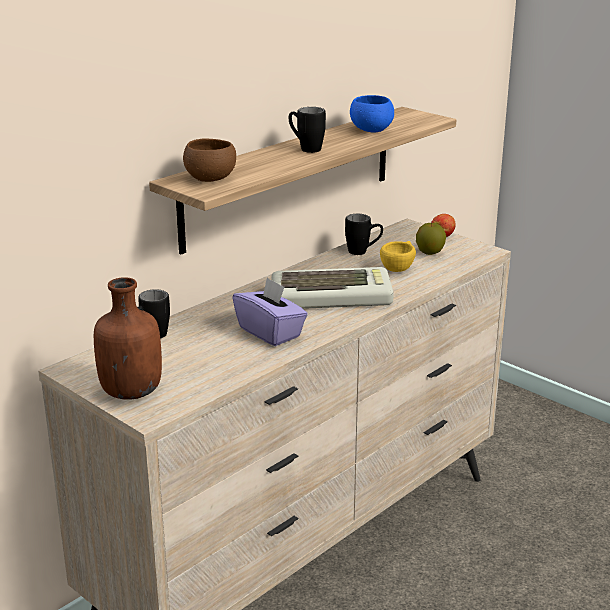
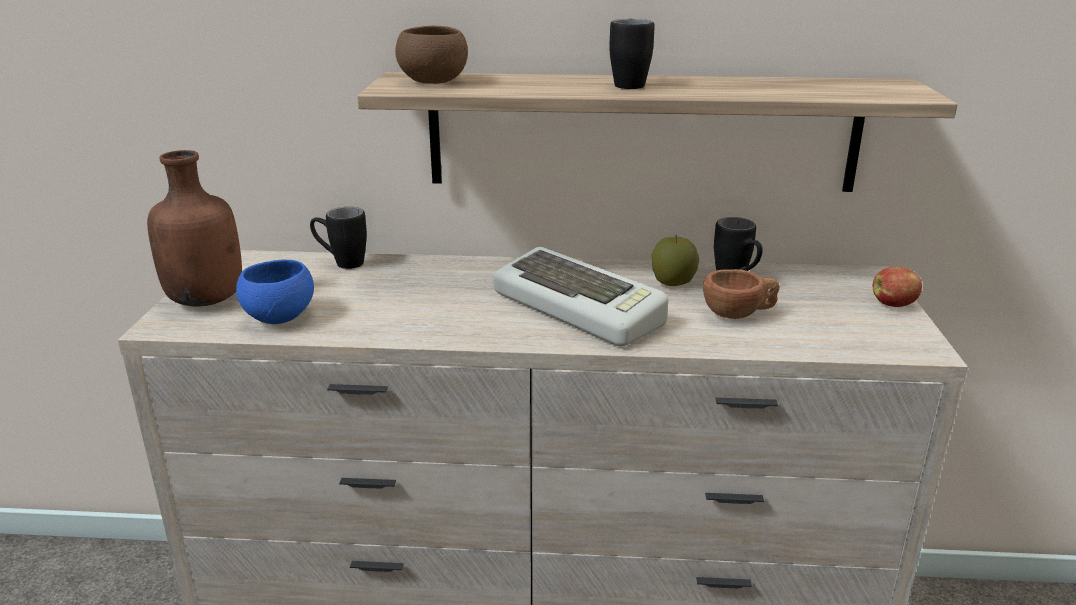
camera: 50 degrees right, 0 degrees up
(270, 332) = (434, 310): purple tissue box -> none
(371, 130) = (775, 87): blue bowl -> blue bowl (280, 317)
(399, 268) = (739, 314): yellow cup -> brown cup
(430, 252) = (826, 315): apple -> apple (673, 283)

